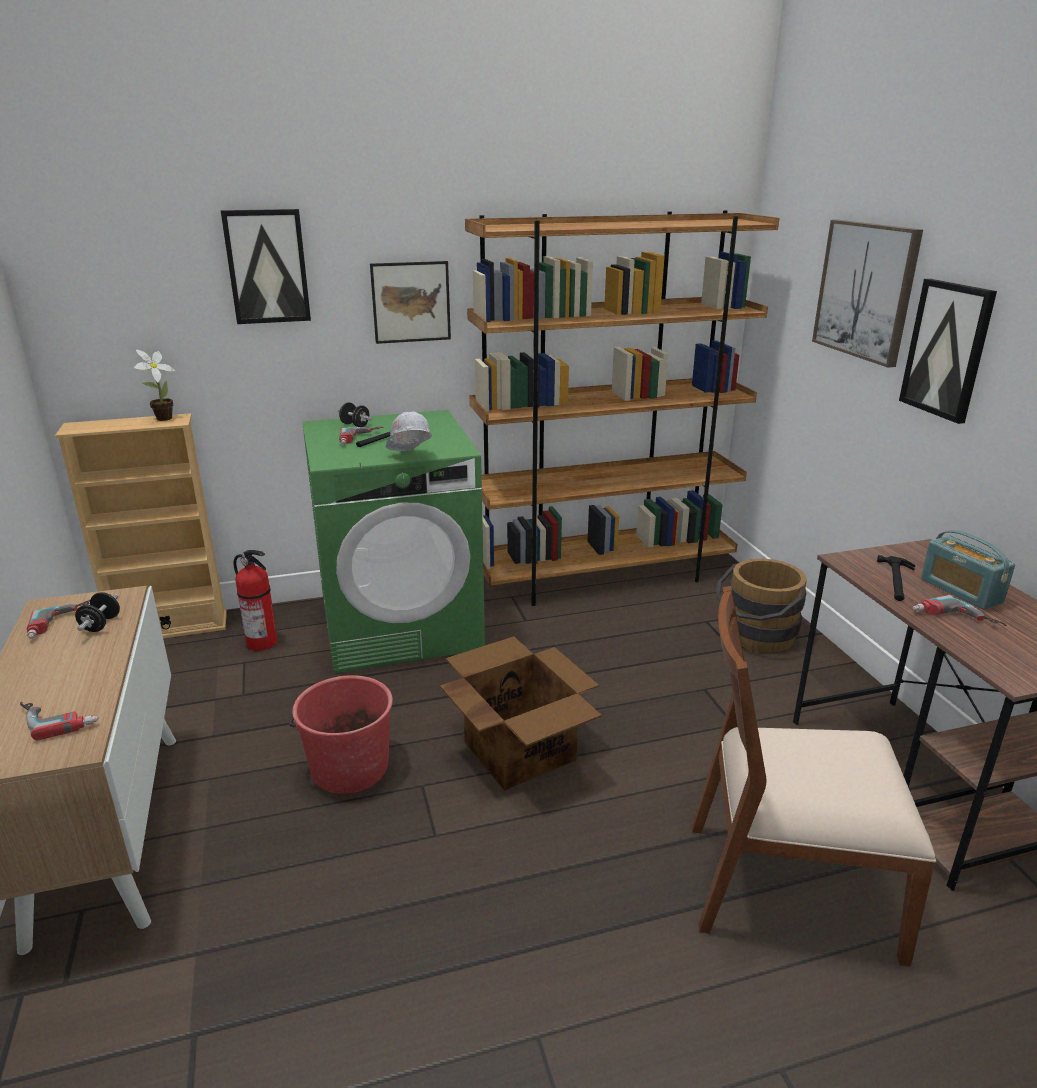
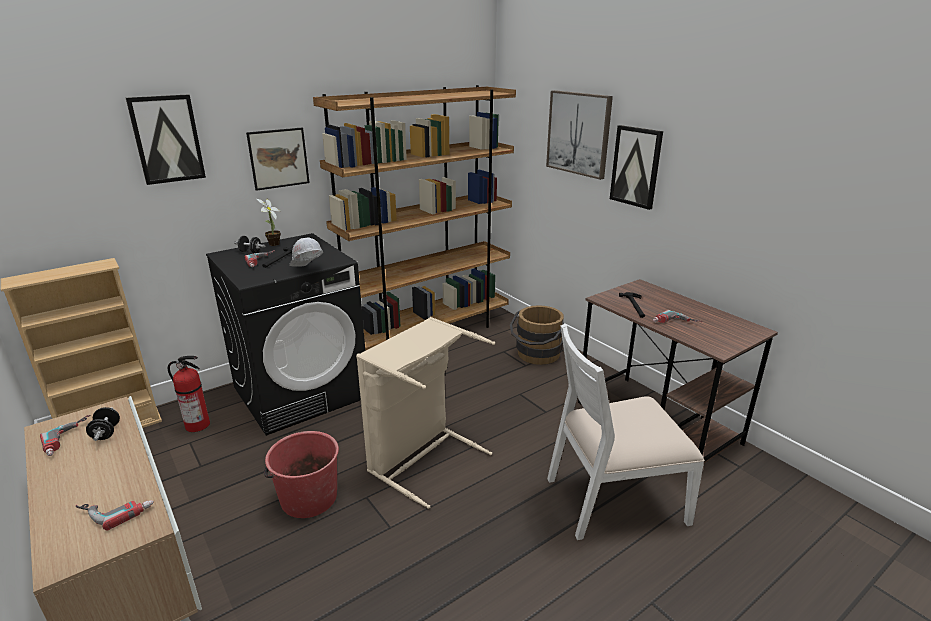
camera: 20 degrees left, 0 degrees up
(161, 419) = (92, 265): potted plant -> potted plant (273, 244)
(401, 625) = (301, 392): green washing machine -> black washing machine
(519, 750) = (421, 458): cardboard box -> beige laundry basket
(788, 885) = (613, 498): brown chair -> white chair
(960, 591) = (669, 306): radio -> none

